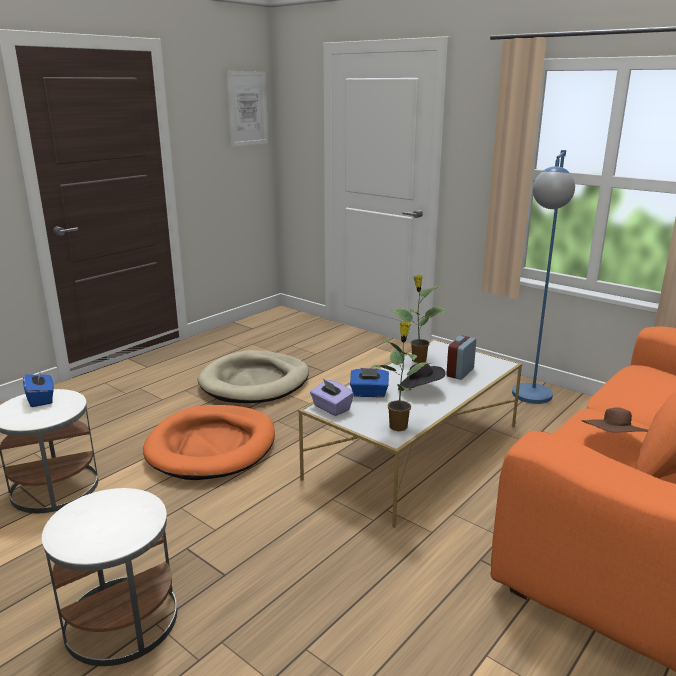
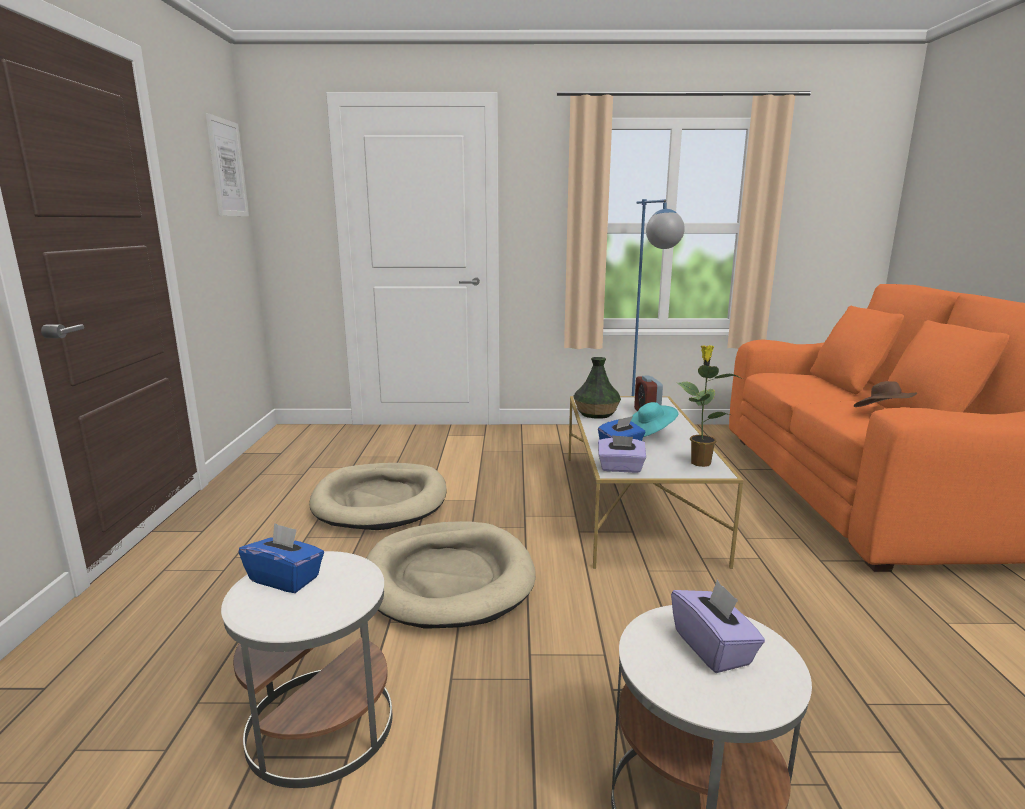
camera: 40 degrees left, 5 degrees down
(113, 518) = (713, 648): none -> purple tissue box
(212, 446) = (448, 578): orange dog bed -> beige dog bed
(418, 360) = (596, 413): potted plant -> vase
(420, 390) = (650, 433): black hat -> turquoise hat

